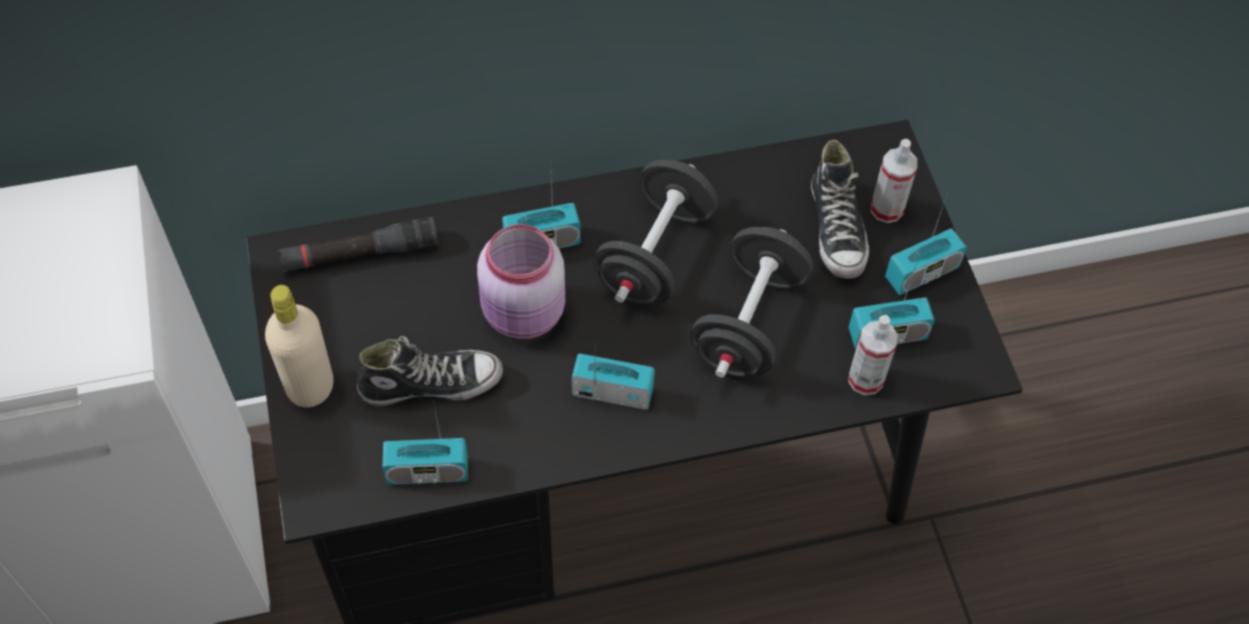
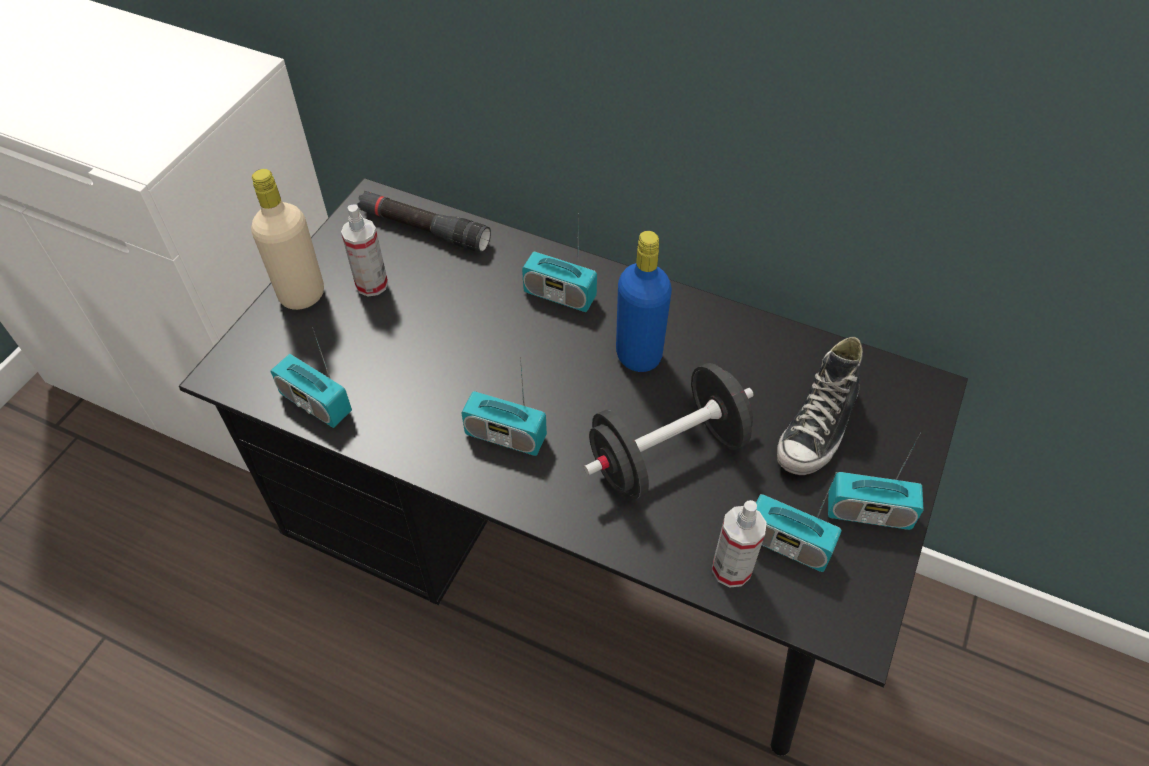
camera: 40 degrees right, 5 degrees down
(431, 383) = (381, 344): shoe -> none
(524, 315) = (495, 337): pink jar -> none
(612, 392) = (505, 436): radio -> radio turned 150 degrees clockwise
(654, 255) = (638, 355): black dumbbell -> blue bottle
(886, 209) = (881, 439): spray bottle -> spray bottle (372, 284)

